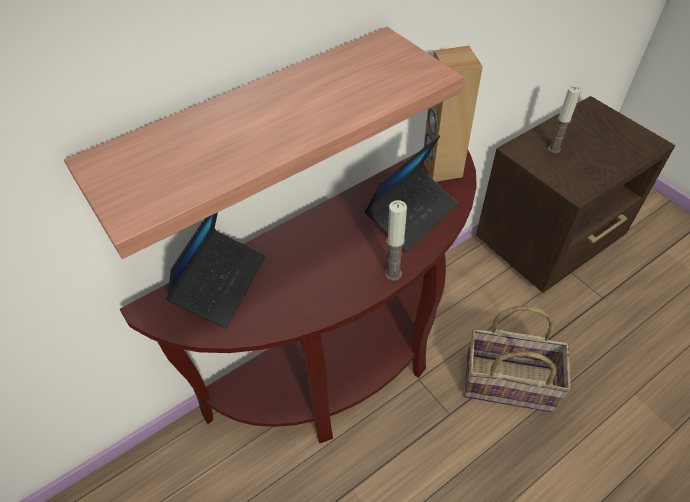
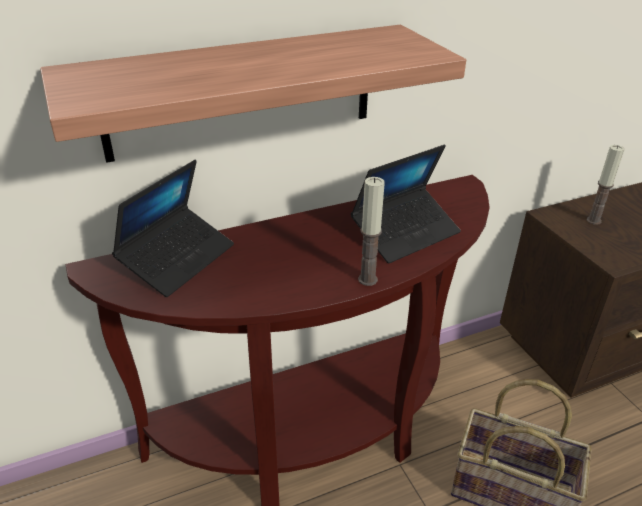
camera: 10 degrees right, 15 degrees down
(441, 168) = (450, 200): brown speaker -> none

